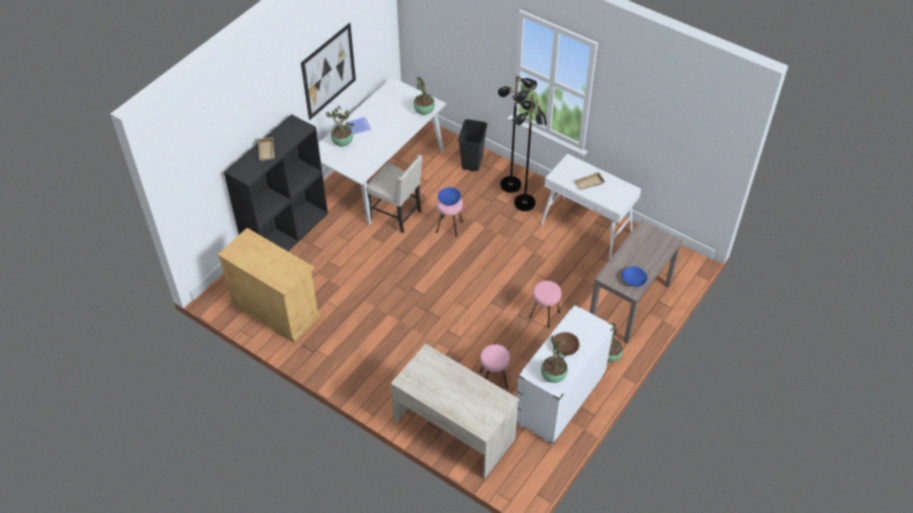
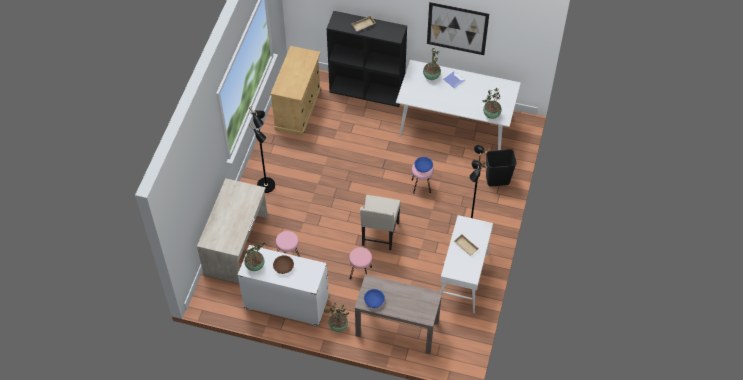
camera: 70 degrees right, 5 degrees up
(396, 215) = (417, 149): beige chair -> beige chair (379, 235)
(511, 184) = (486, 213): black floor lamp -> black floor lamp (266, 185)

